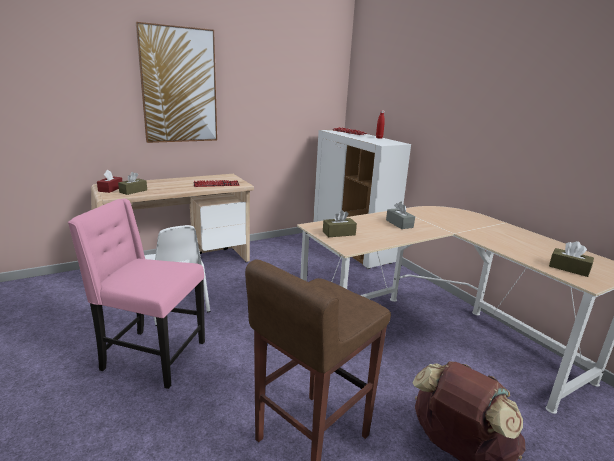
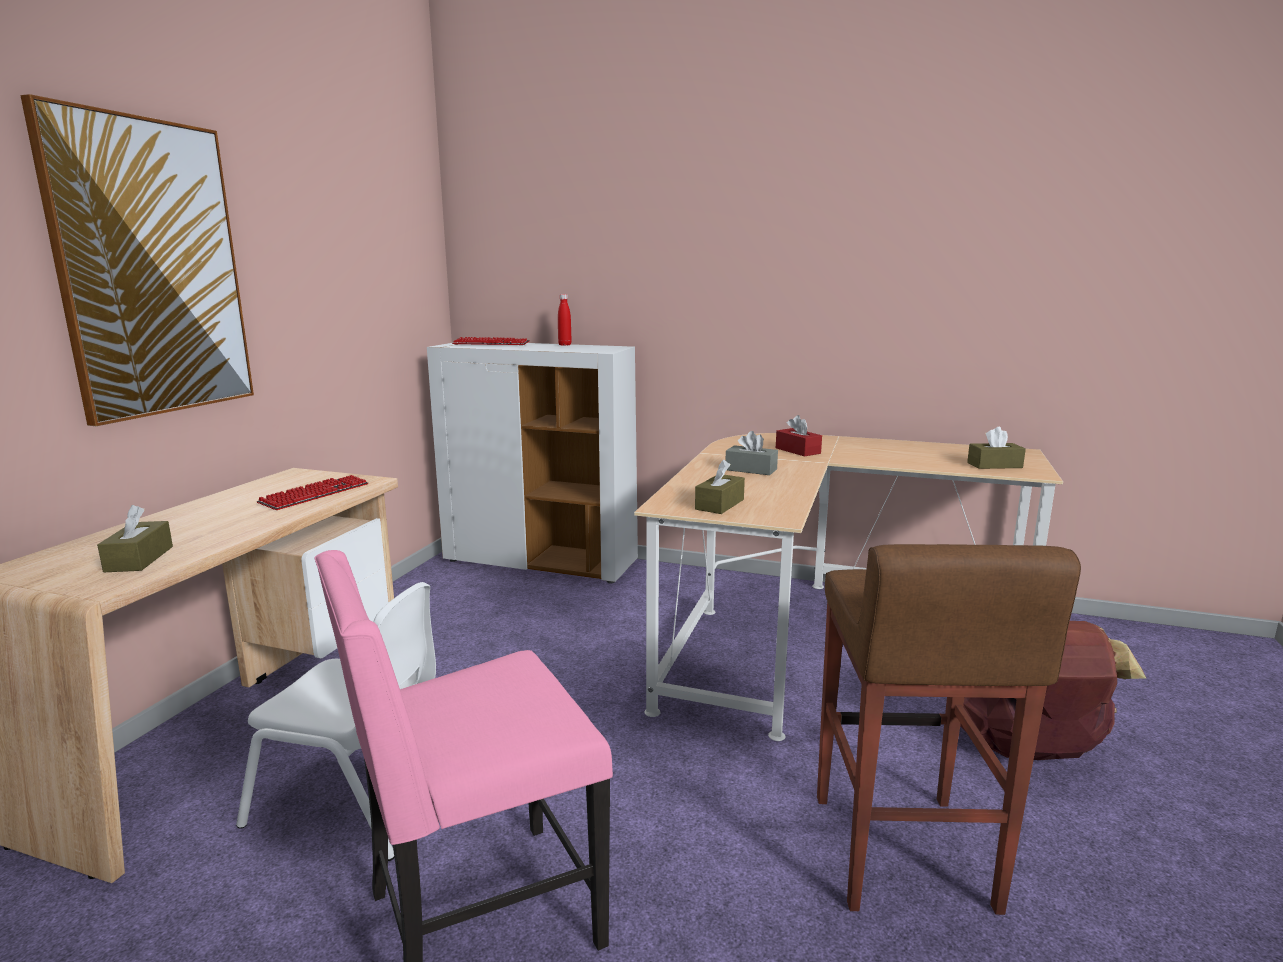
camera: 40 degrees left, 5 degrees down
(110, 189) = (54, 573): red tissue box -> red tissue box (797, 450)

